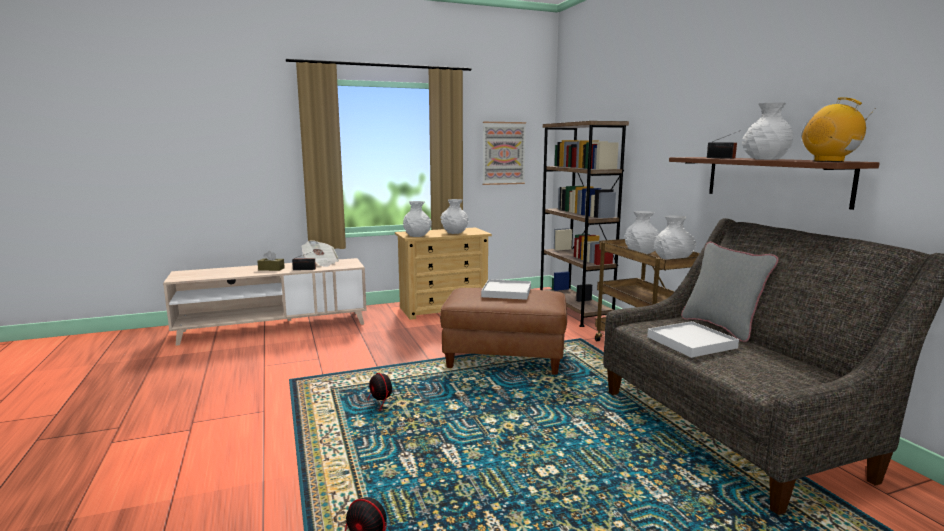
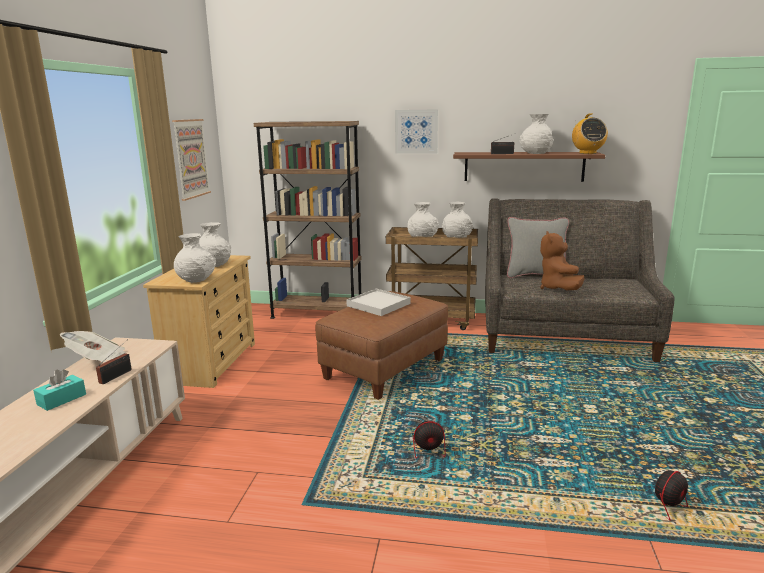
camera: 60 degrees left, 5 degrees up
(271, 269) = (62, 399): brown tissue box -> turquoise tissue box
(672, 132) = (416, 131): none -> picture
(691, 342) = (558, 288): white tray -> brown plush toy
(829, 161) = (587, 153): radio -> radio turned 90 degrees counterclockwise

